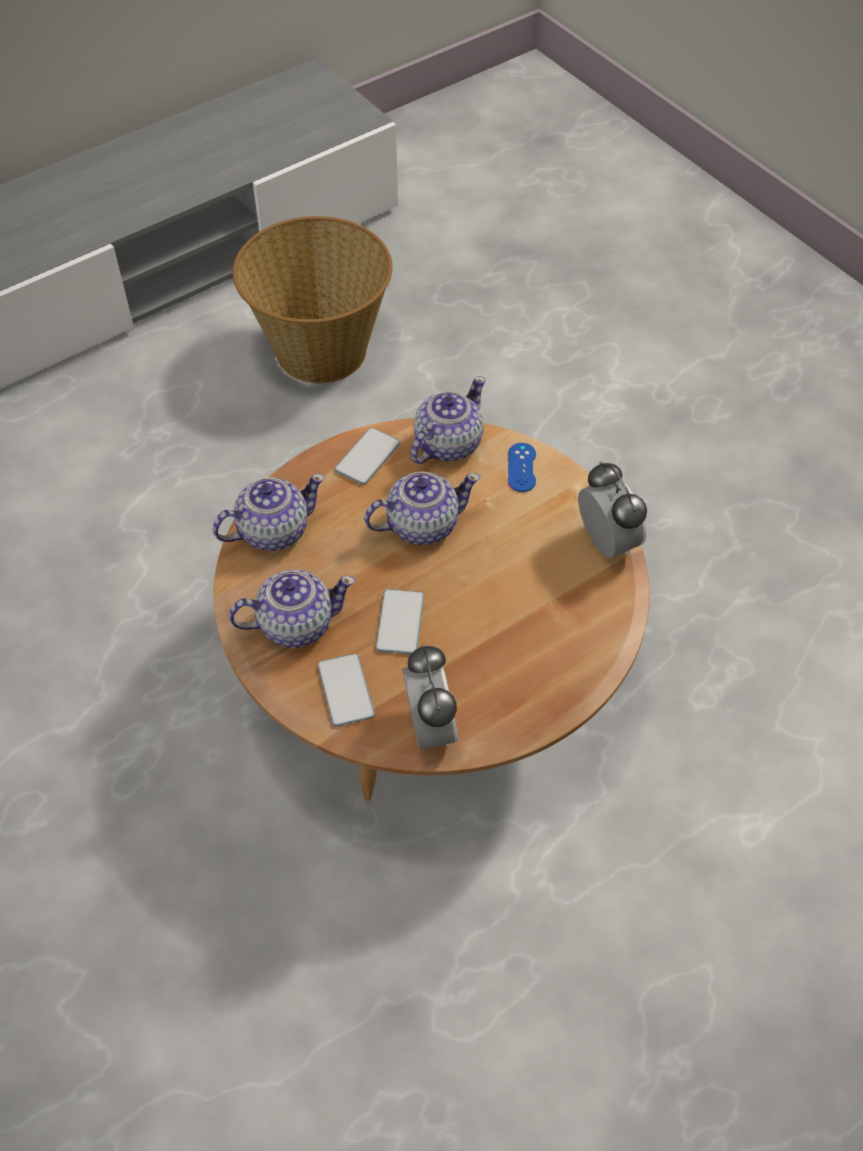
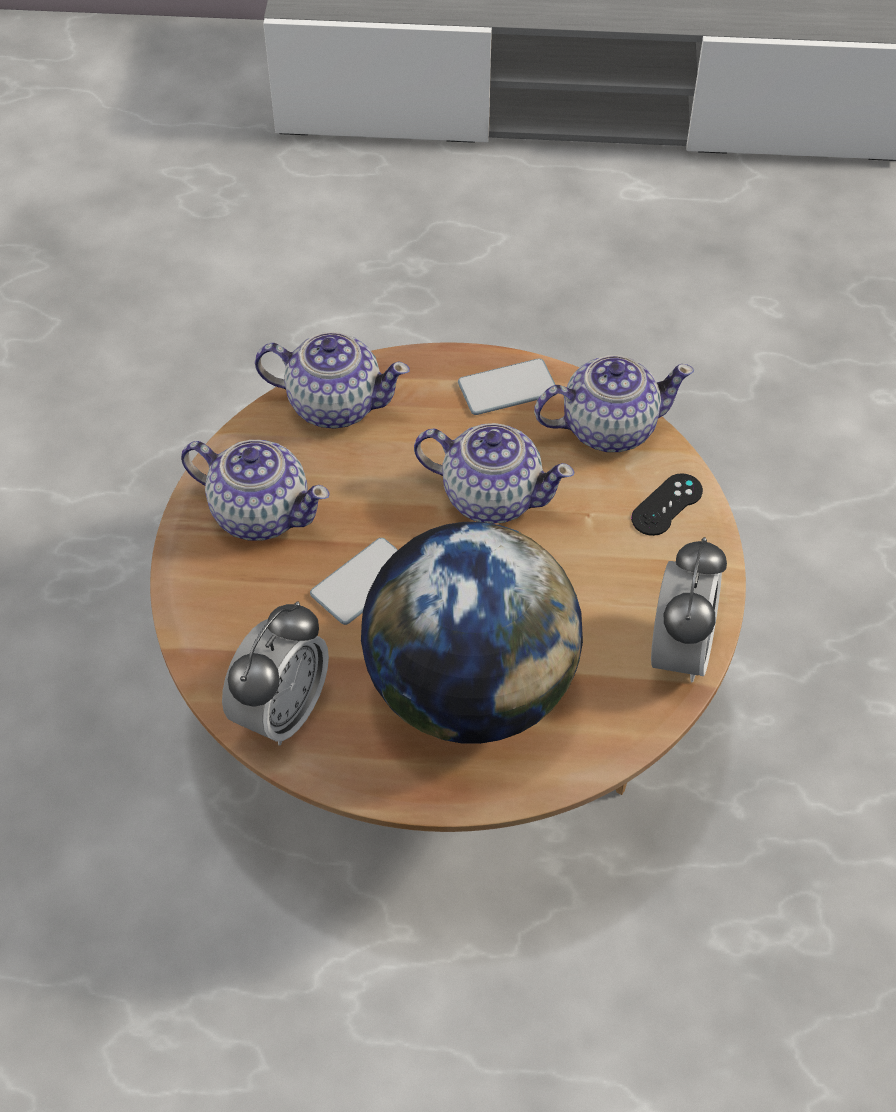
camera: 40 degrees right, 0 degrees up
(320, 350) = (663, 273): basket -> none
(345, 690) = (239, 613): phone -> none
(520, 640) = (470, 689): none -> globe
(522, 467) = (667, 505): blue game controller -> black game controller

